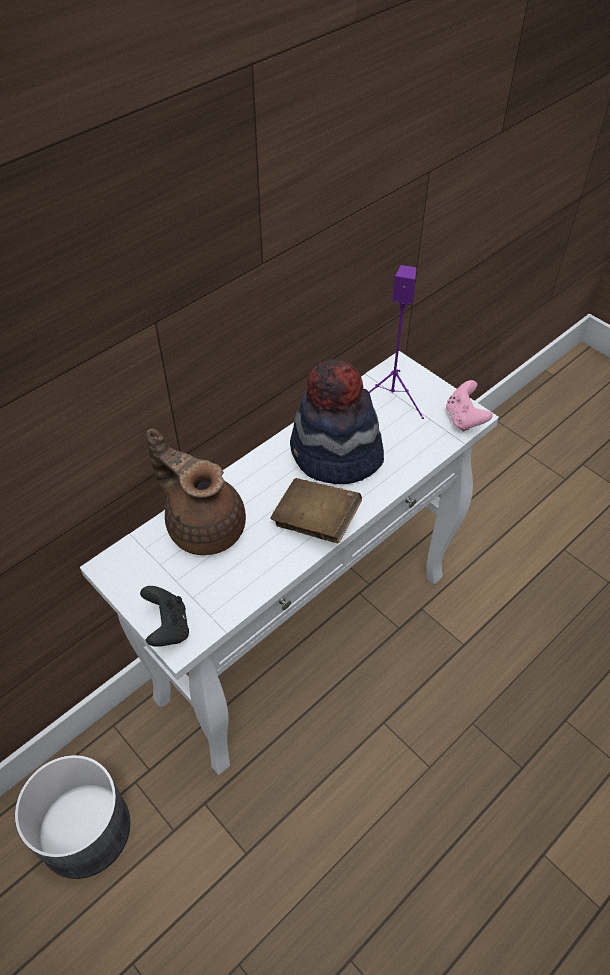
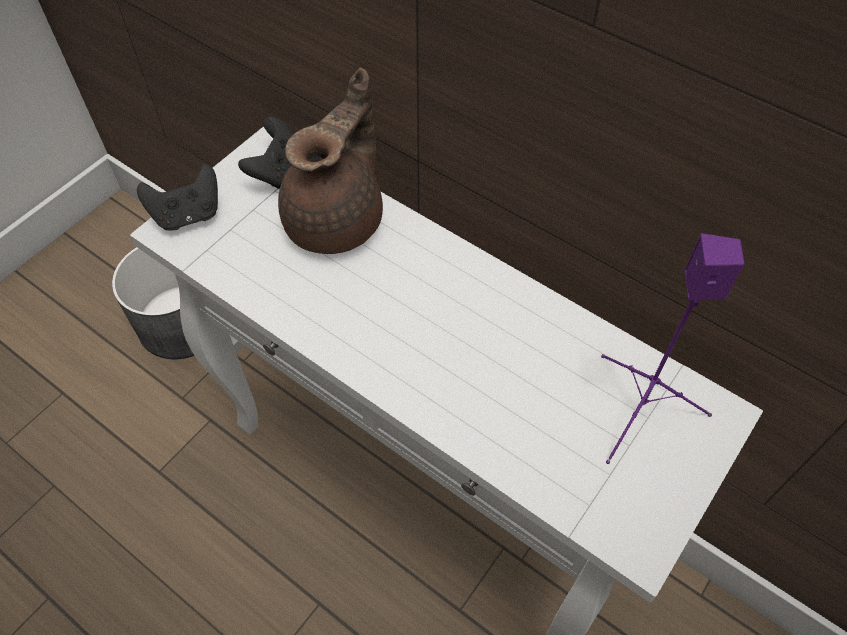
camera: 80 degrees right, 5 degrees up
(139, 560) = (278, 171): none -> black game controller
(315, 522) = (361, 338): brown book -> none
(335, 455) = (491, 346): hat -> none
(464, 419) = (628, 532): pink game controller -> none

